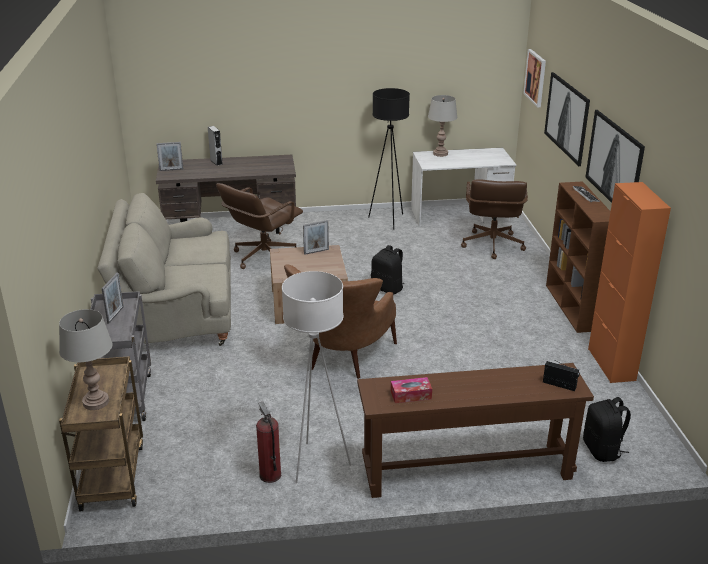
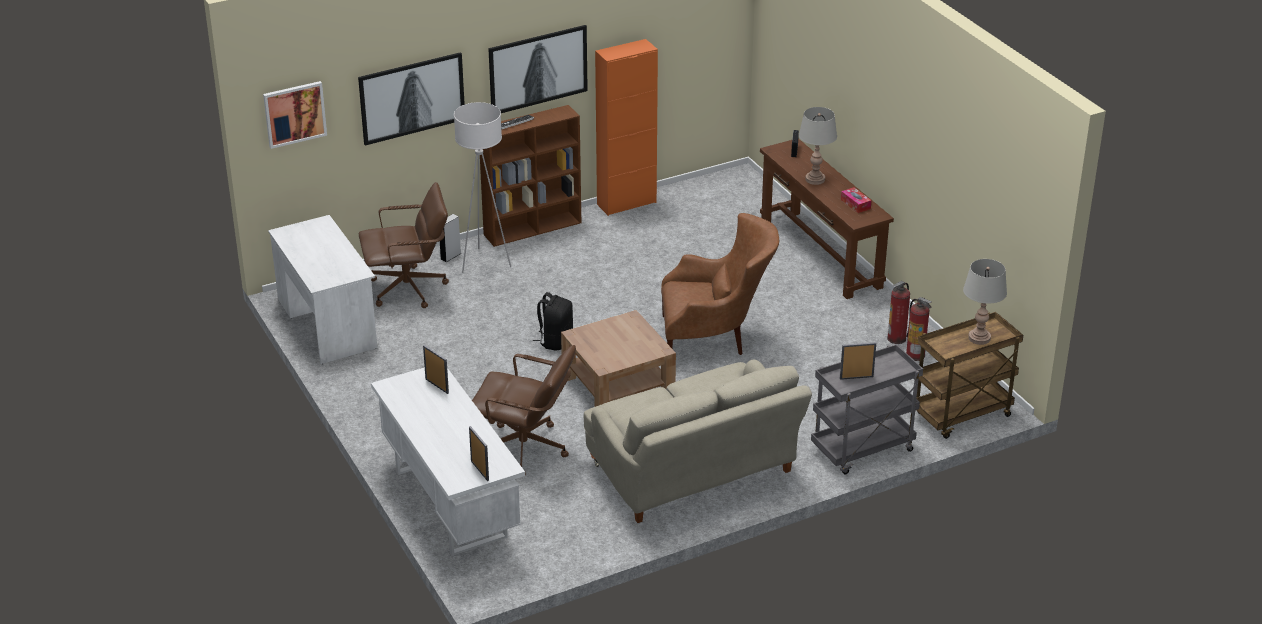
camera: 110 degrees left, 5 degrees up
(216, 162) = (431, 439): grey speaker -> grey speaker (450, 256)
(231, 227) = (449, 503): brown desk -> white desk
(232, 479) = (915, 355): none -> fire extinguisher
(316, 251) = (587, 342): picture frame -> picture frame (437, 386)
(317, 464) = (866, 320): white floor lamp -> white floor lamp (484, 262)
(388, 220) = (367, 375): black floor lamp -> none
(440, 154) = (312, 270): grey table lamp -> grey table lamp (815, 179)
(602, 450) = (752, 201): black backpack -> none

